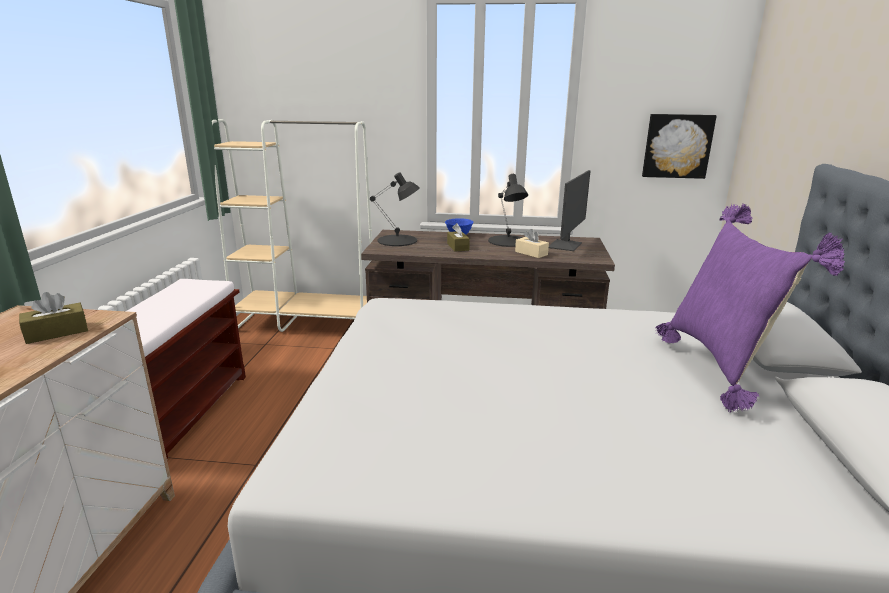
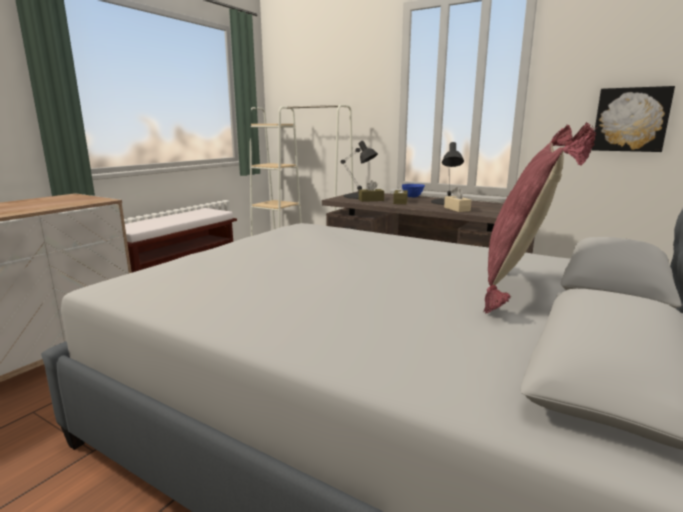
camera: 25 degrees right, 5 degrees down
(57, 332) = (70, 202): brown tissue box -> brown tissue box (371, 200)
(566, 245) = (498, 207): monitor -> none
(720, 374) = (520, 292): purple pillow -> red pillow

